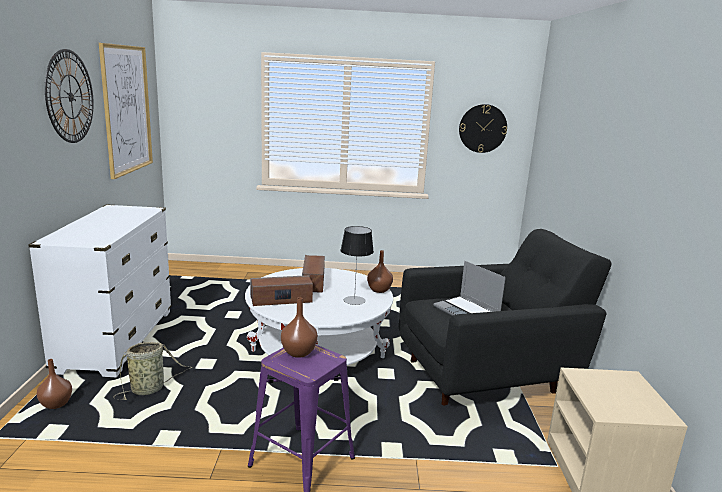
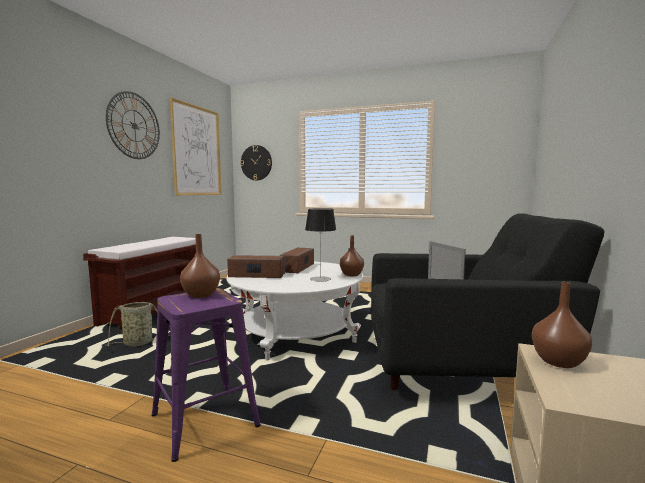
camera: 20 degrees right, 10 degrees down
(56, 404) = (66, 345): brown vase -> brown vase (559, 362)
(117, 340) = (153, 311): white dresser -> brown bench
(482, 128) = (482, 154): wall clock -> wall clock (256, 162)

